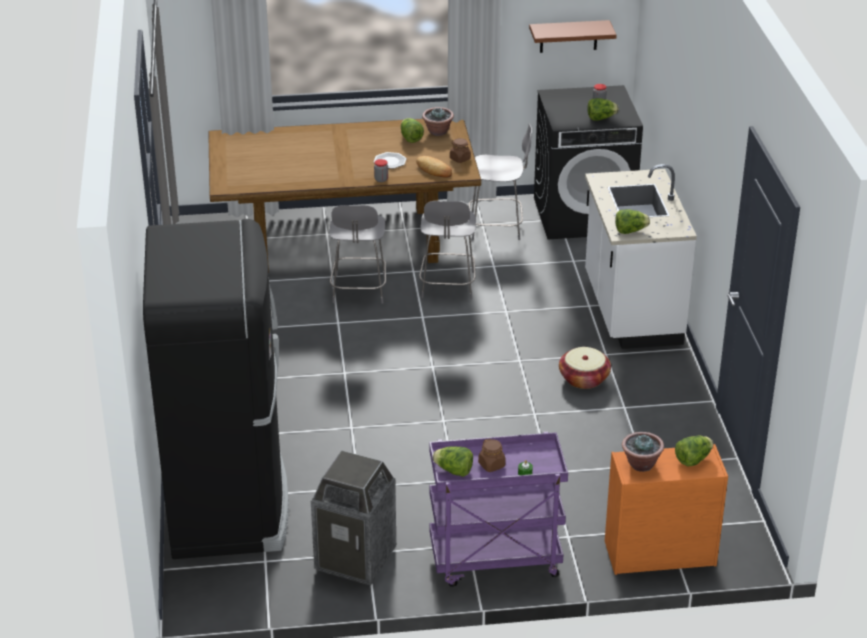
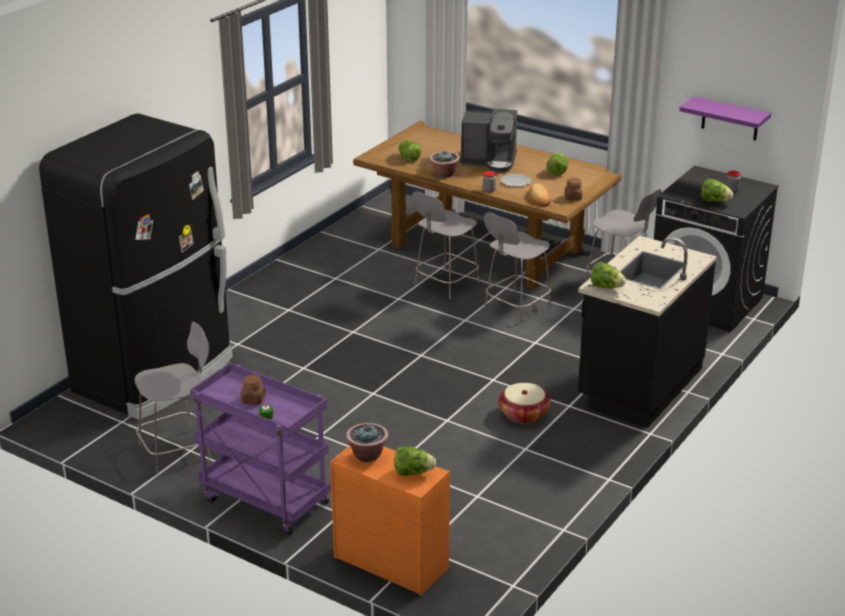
camera: 40 degrees right, 5 degrees down
(338, 150) = (489, 161): none -> coffee machine
(356, 558) = (177, 450): trash can -> grey chair
(438, 132) = (586, 175): potted plant -> potted plant (444, 174)
(453, 471) = (222, 391): lettuce -> lettuce (408, 159)
(568, 36) = (730, 119): brown shelf -> purple shelf
(630, 311) = (638, 385): white counter -> black counter

